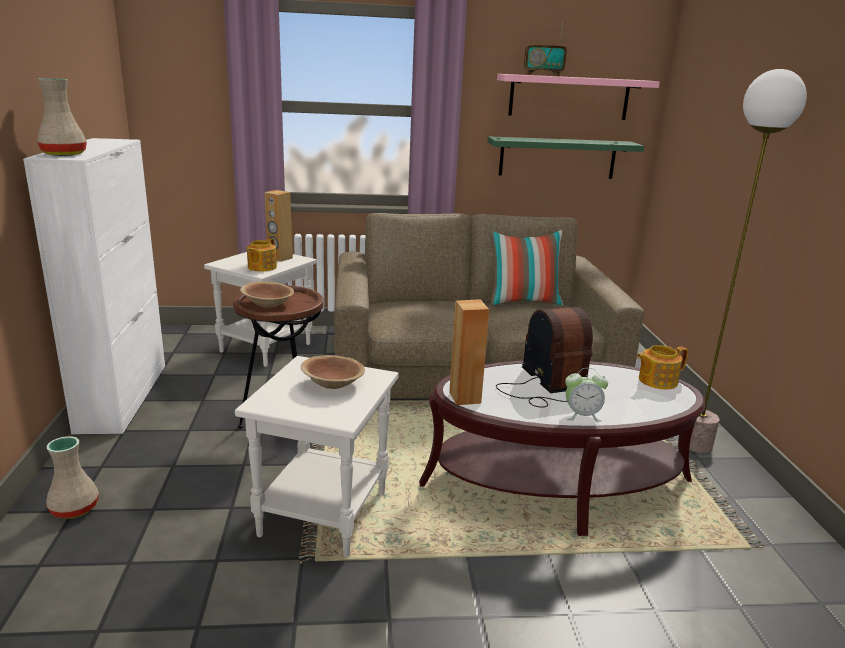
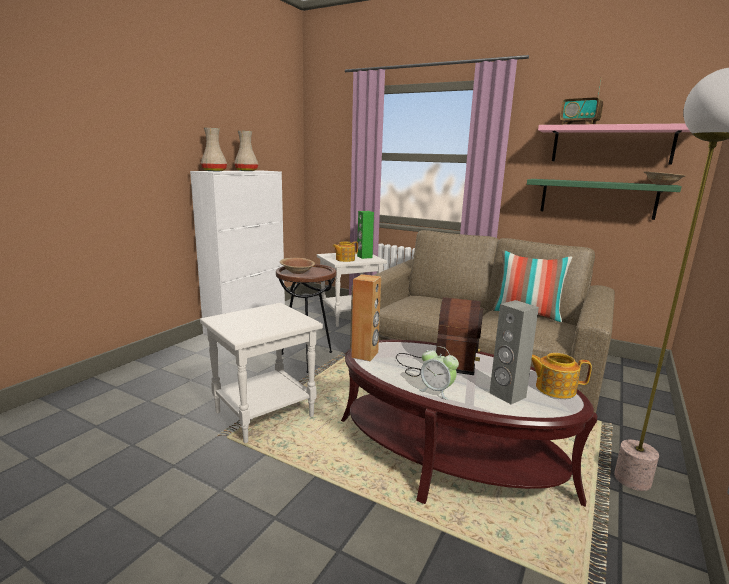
camera: 35 degrees right, 5 degrees down
(74, 508) = (160, 367): beige vase -> beige vase (246, 171)
(279, 258) = (364, 257): brown speaker -> green speaker
(333, 384) = (271, 320): brown bowl -> brown bowl (661, 184)
(634, 400) = (507, 395): none -> grey speaker

